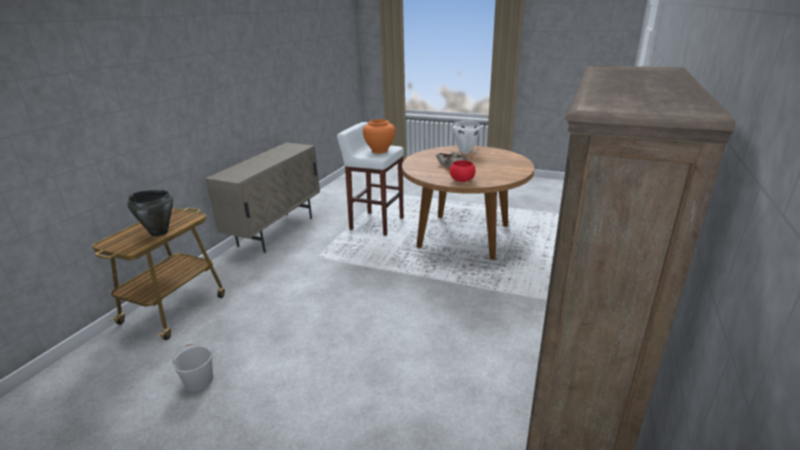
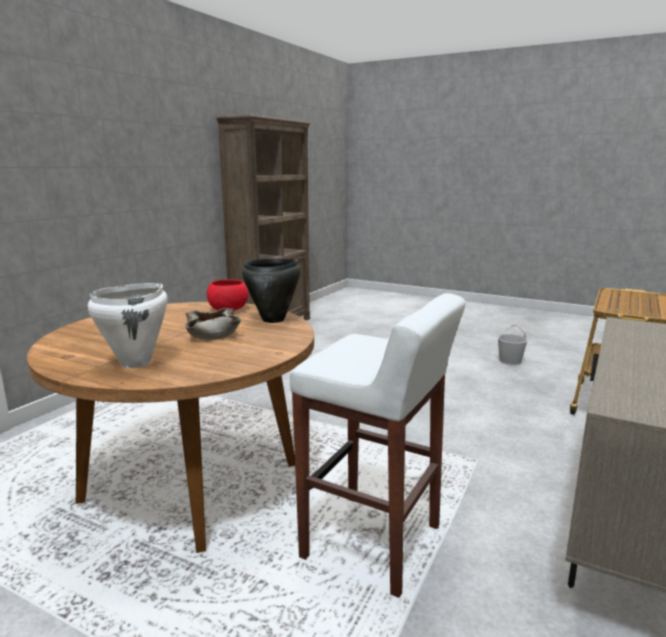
camera: 175 degrees left, 10 degrees down
(159, 233) = (616, 300): black cooking pot -> black cooking pot (273, 320)
(379, 151) = (357, 352): orange vase -> none

